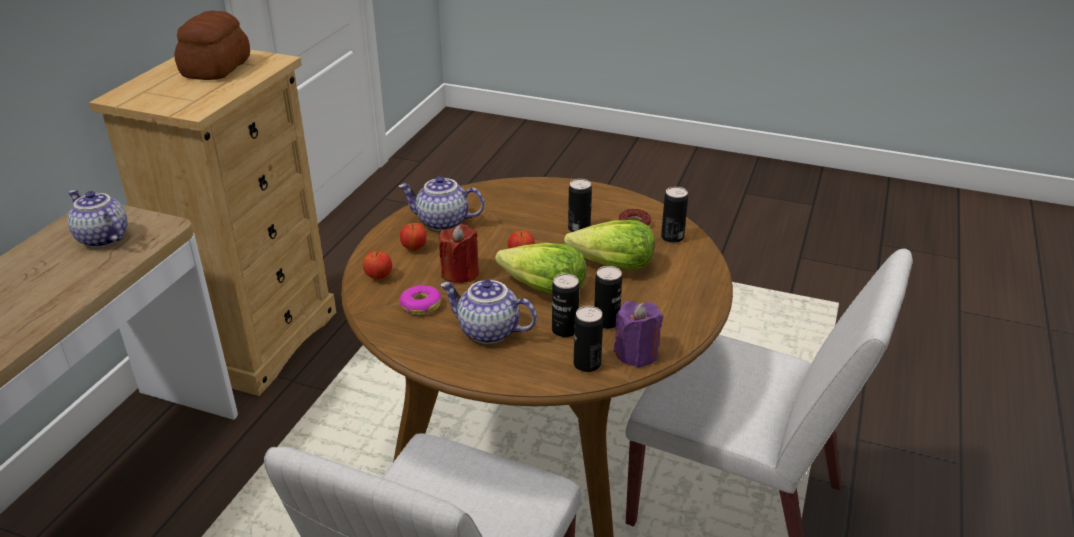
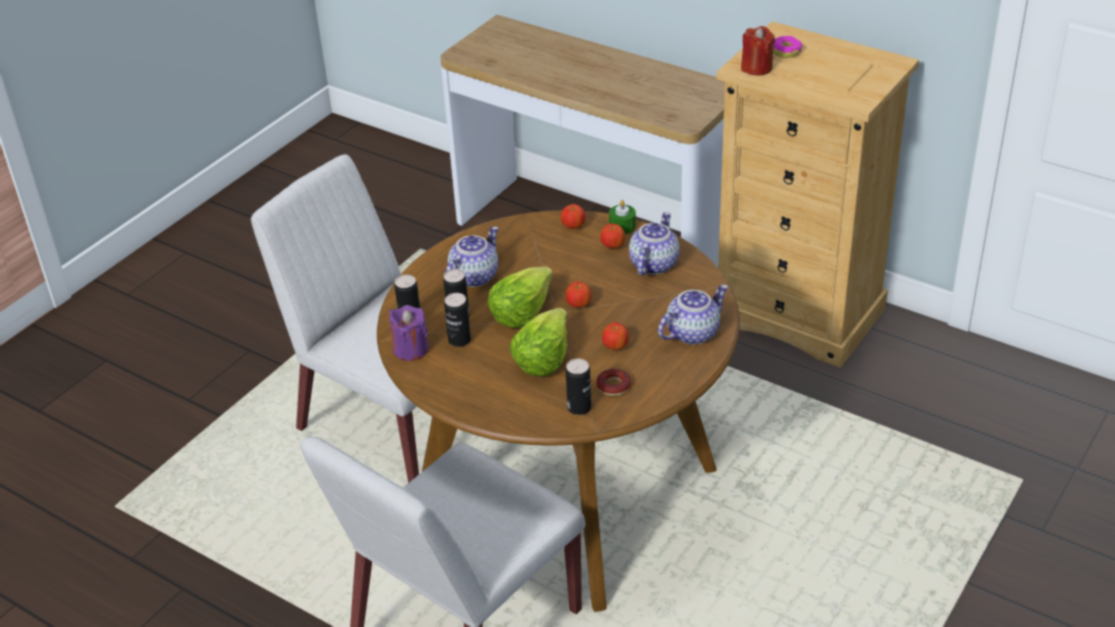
camera: 105 degrees right, 5 degrees up
(101, 238) = (676, 98): teapot -> teapot (692, 332)
(215, 68) = (841, 70): bread -> none
(376, 246) = (622, 226): none -> green candle
(420, 305) = (523, 246): donut -> donut (786, 51)
(460, 273) = (563, 269): red candle -> red candle (756, 68)
(579, 229) = (615, 347): can -> apple

